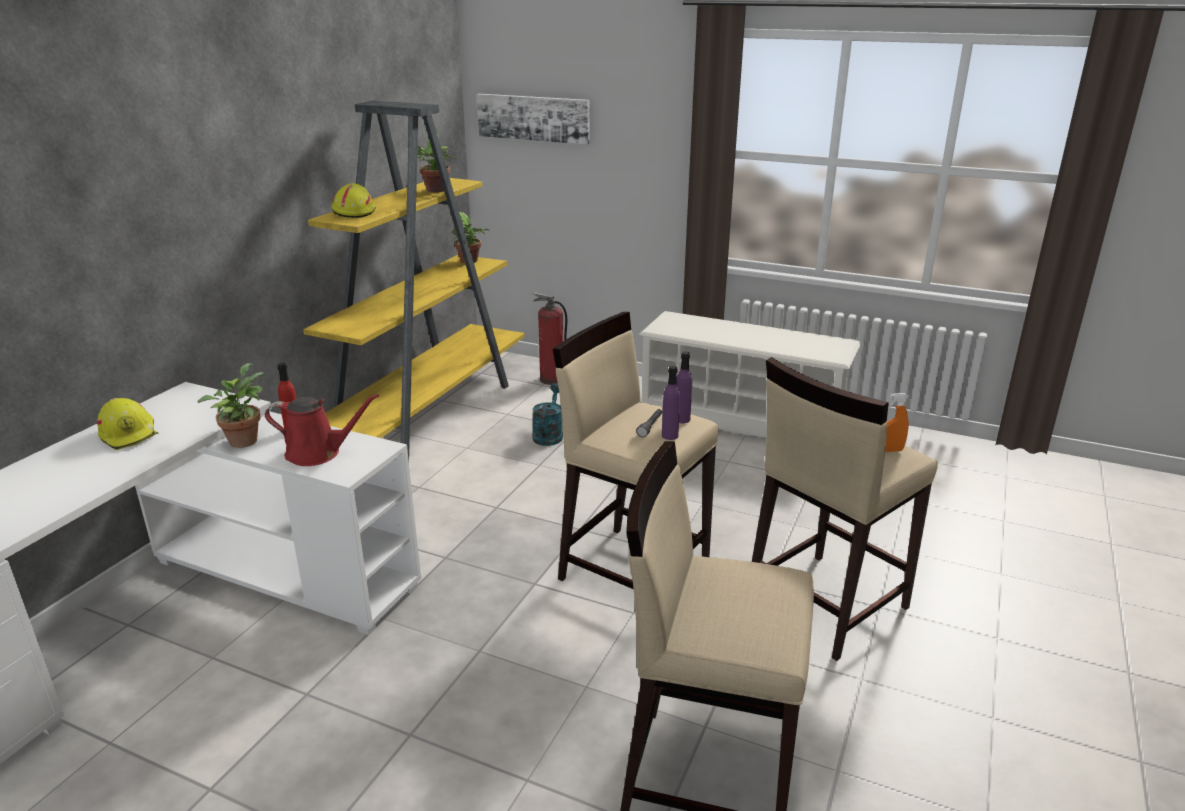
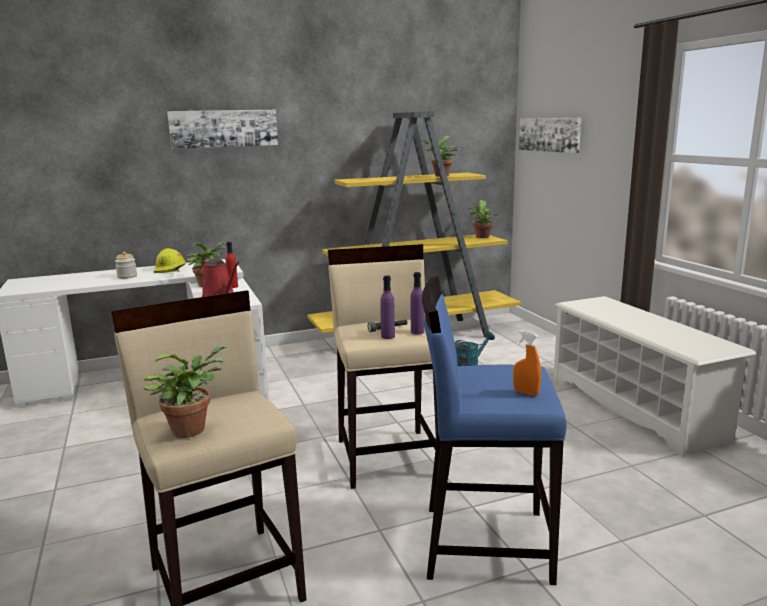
camera: 45 degrees right, 10 degrees down
(82, 473) = (127, 276): none -> jar
(137, 163) = (224, 128): none -> picture
(354, 213) = (364, 179): yellow hard hat -> none
(551, 379) = (525, 341): fire extinguisher -> none
(759, 624) = (192, 428): none -> potted plant
(824, 604) = (484, 542): beige stool -> blue stool

